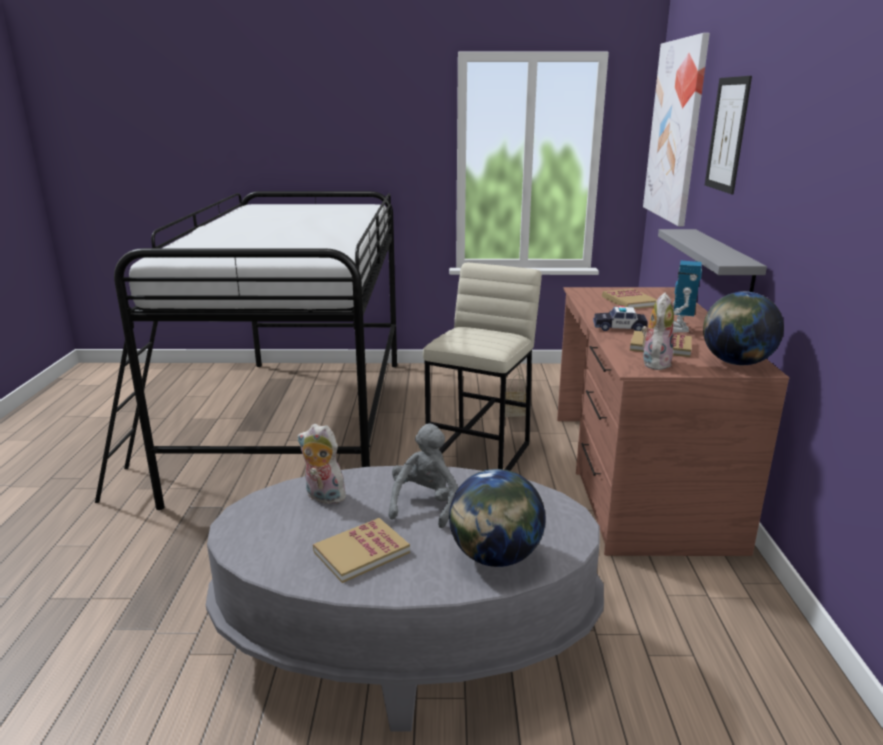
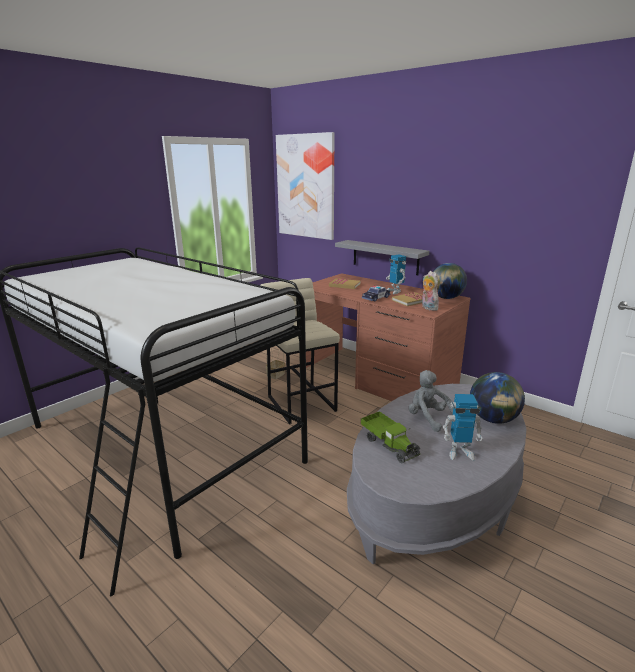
camera: 50 degrees left, 0 degrees up
(323, 497) = (389, 444): plush toy -> toy truck
(361, 552) = (459, 452): book -> toy robot
(727, 134) = (370, 187): picture -> none

